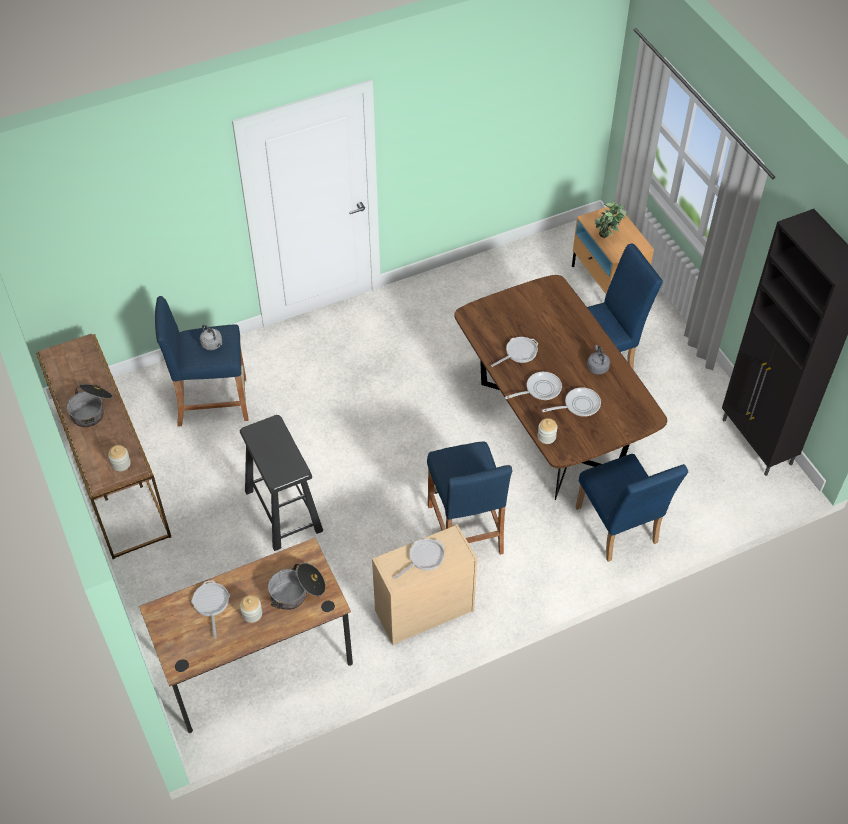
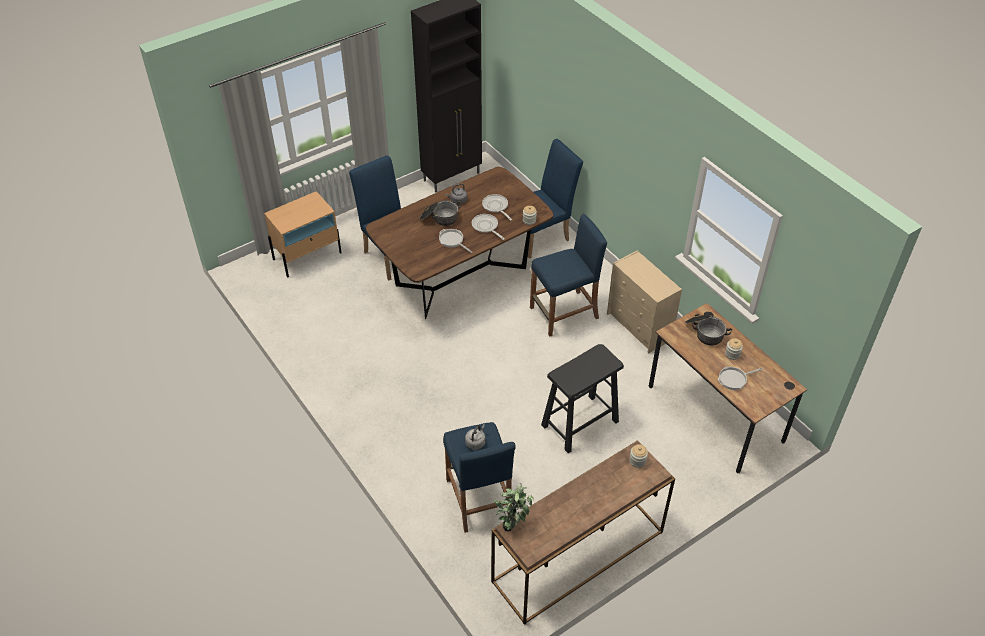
camera: 100 degrees left, 5 degrees down
(92, 410) = (587, 499): cooking pot -> cooking pot (439, 218)
(424, 558) = (646, 275): frying pan -> none
(607, 239) = (307, 215): potted plant -> potted plant (513, 523)

